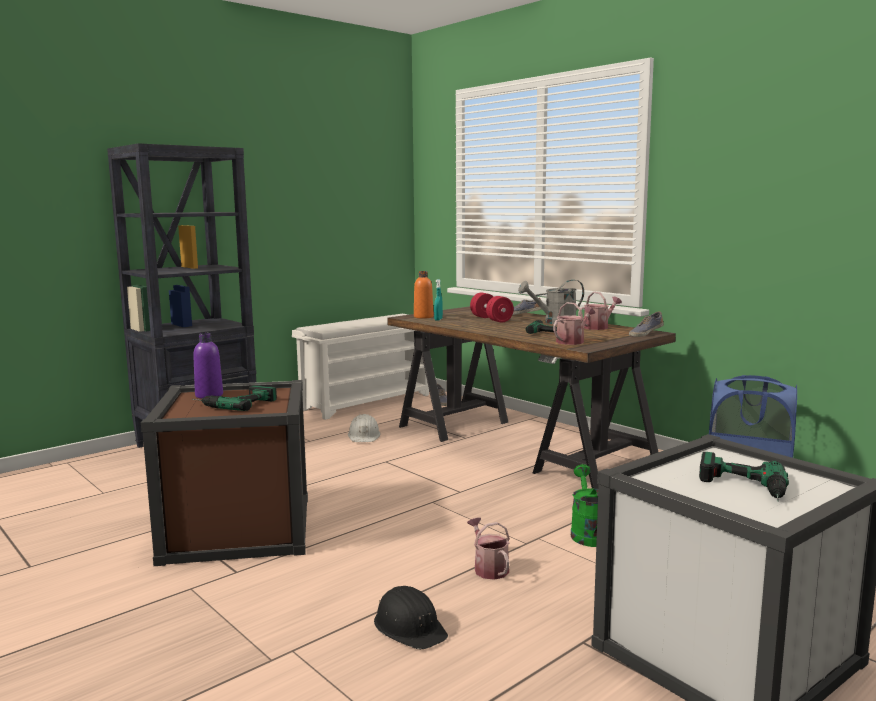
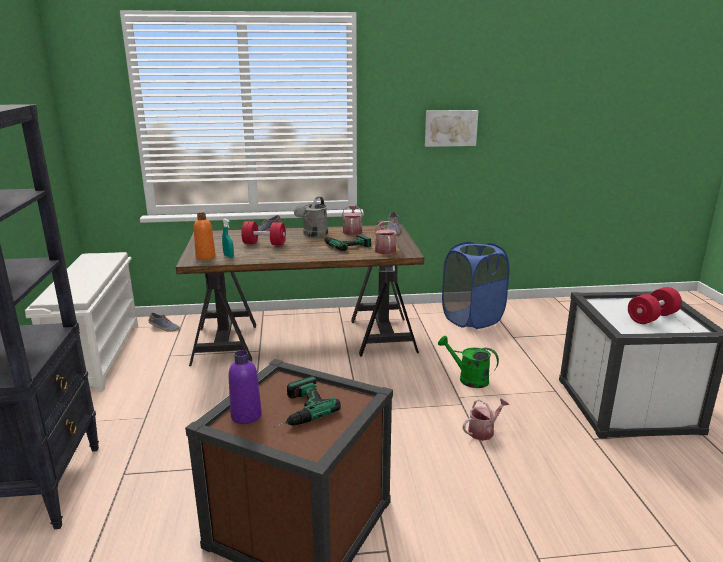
camera: 55 degrees left, 10 degrees up
(364, 436) = (181, 388): white hard hat -> none
(409, 627) = (539, 493): black hard hat -> none
(489, 568) = (483, 431): watering can -> watering can turned 135 degrees clockwise
(742, 488) = (652, 317): power drill -> red dumbbell
(768, 203) = (450, 128): none -> picture

